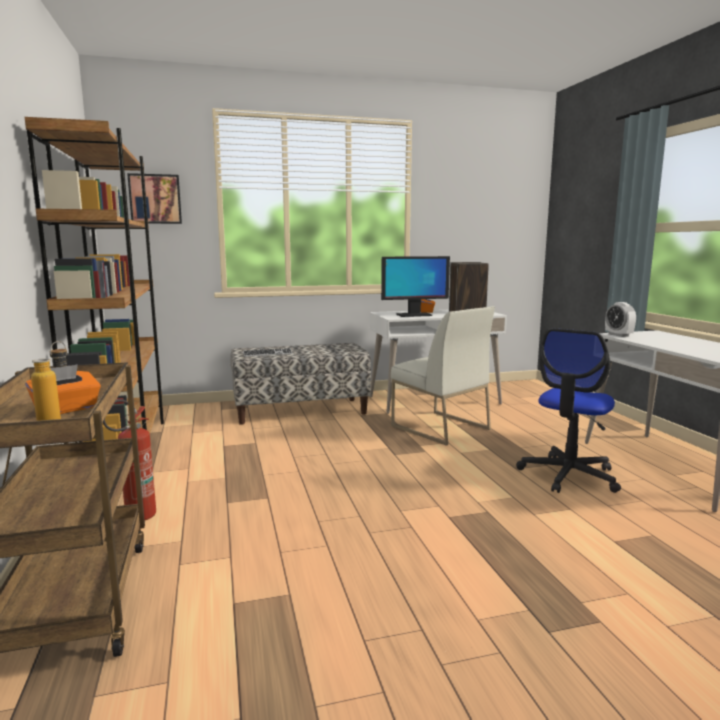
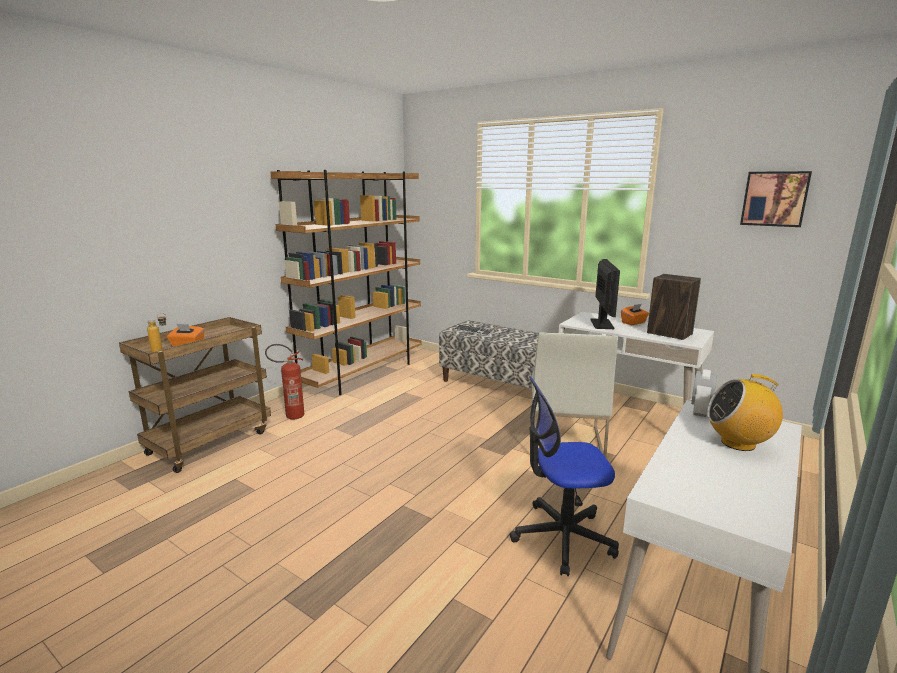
camera: 50 degrees right, 5 degrees up
(155, 199) = (438, 197): picture -> picture (774, 199)
(413, 315) = (602, 324): monitor -> monitor turned 120 degrees counterclockwise
(674, 340) = (738, 443): none -> radio

